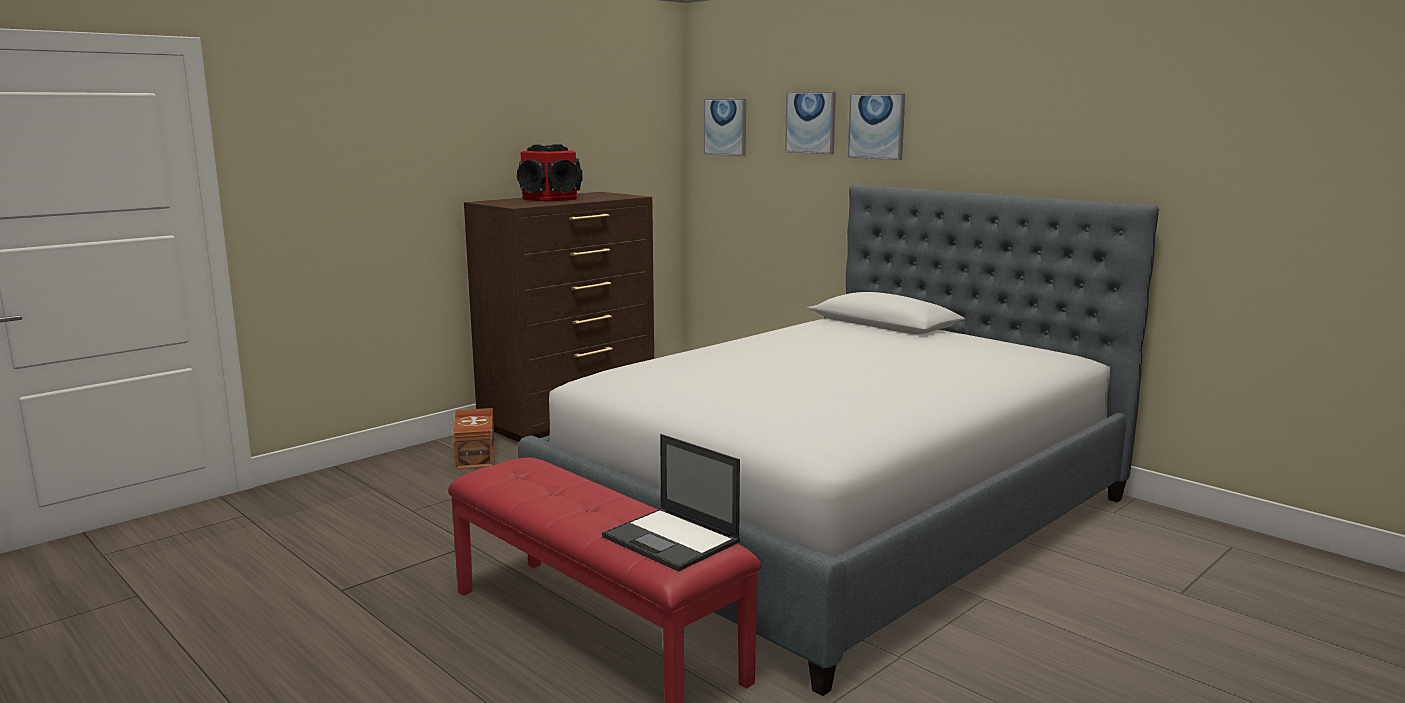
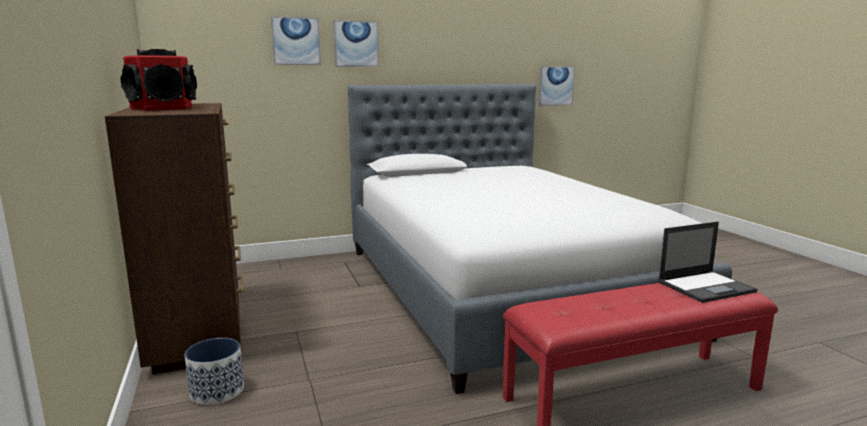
camera: 65 degrees left, 0 degrees up
(476, 454) = (217, 391): brown storage box -> planter
(725, 127) = (199, 44): picture -> picture (555, 86)

